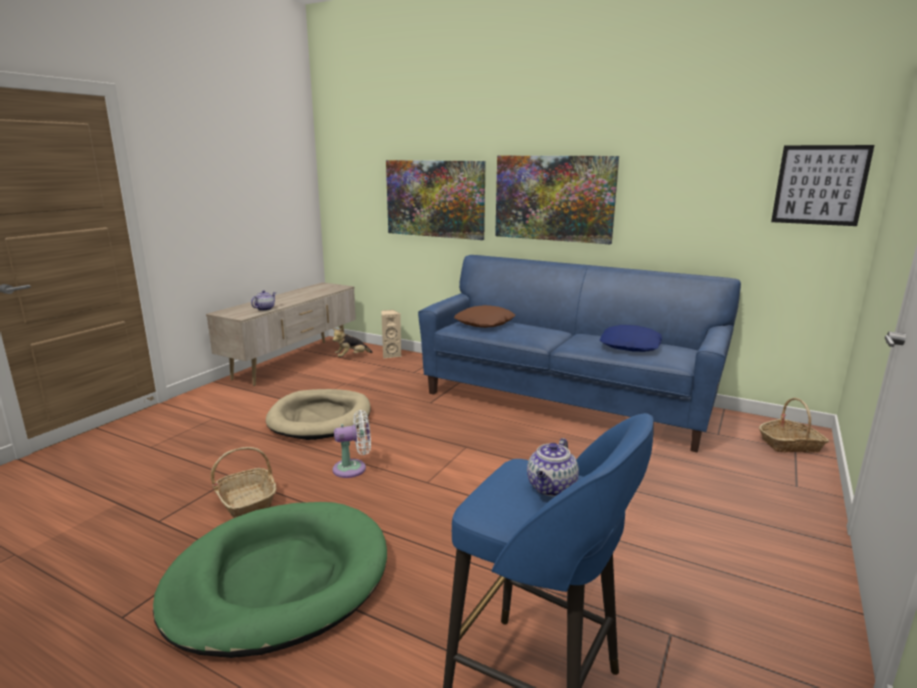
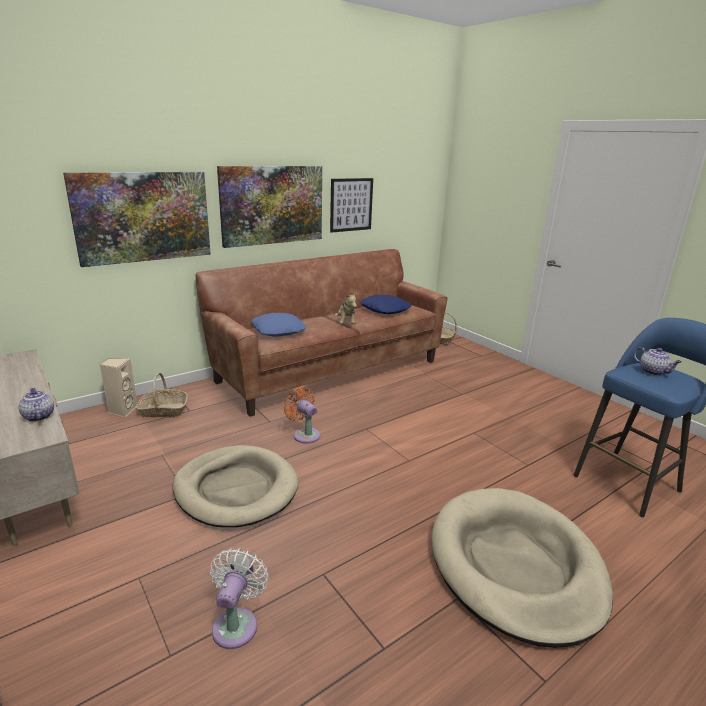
camera: 65 degrees left, 5 degrees up
(247, 500) = (379, 569): basket -> basket (163, 410)
(278, 581) = (515, 565): green dog bed -> beige dog bed
(351, 357) = (87, 434): plush toy -> plush toy (346, 323)
(353, 468) = (362, 491): white fan -> white fan (237, 623)
(424, 421) = (305, 434): none -> orange fan
(485, 323) = (278, 330): brown pillow -> blue pillow
(564, 401) = (330, 371): blue sofa -> brown sofa
(820, 185) = (423, 184): picture -> picture (351, 205)

